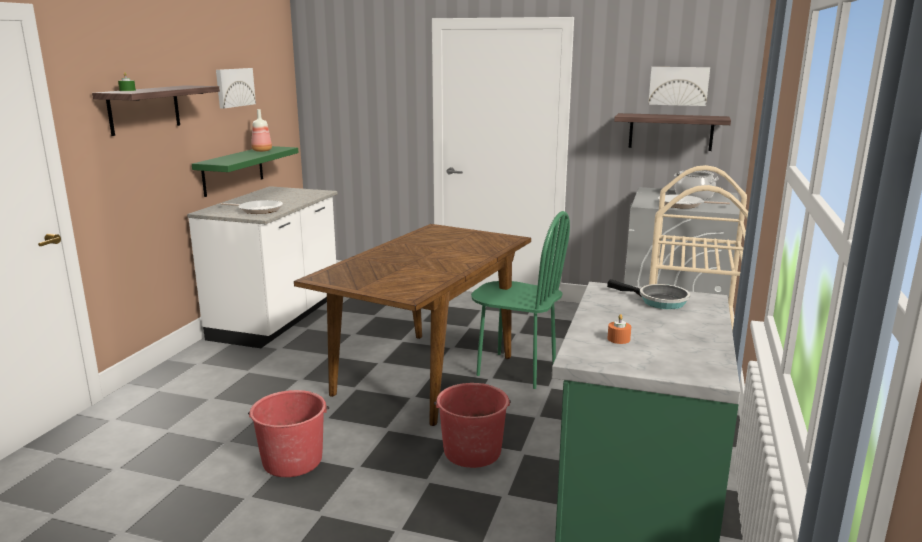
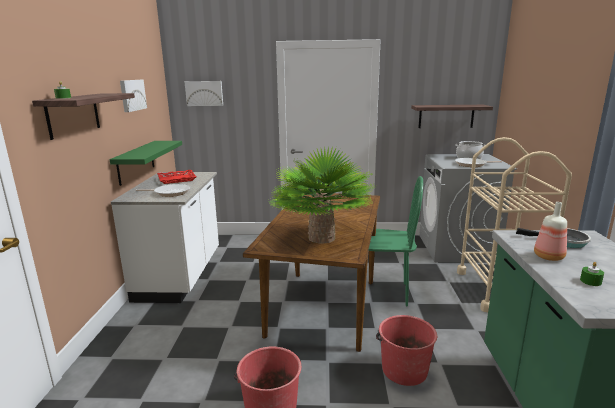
camera: 15 degrees left, 0 degrees up
(262, 151) = (157, 145): bottle -> bottle (549, 257)
(280, 196) = (176, 179): none -> red tray
(397, 275) = (321, 238): none -> potted plant
(618, 339) = (590, 281): orange candle -> green candle
(678, 86) = (451, 85): picture -> picture (204, 93)

